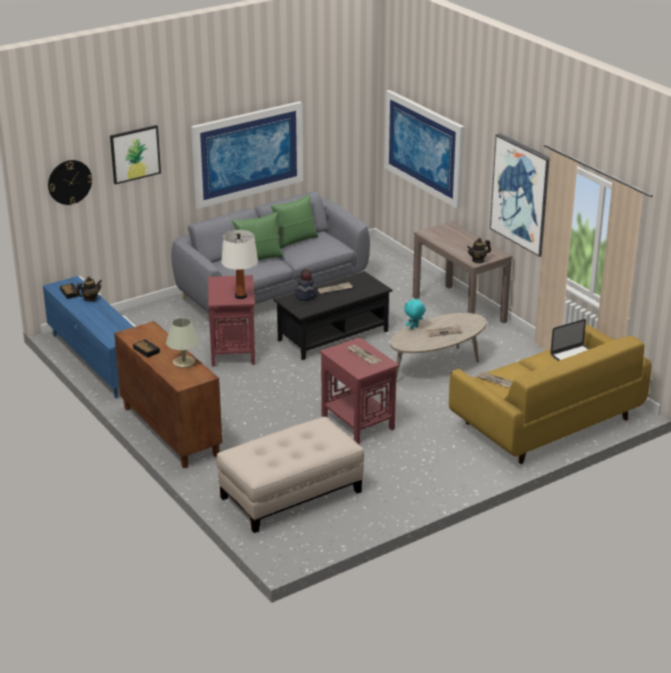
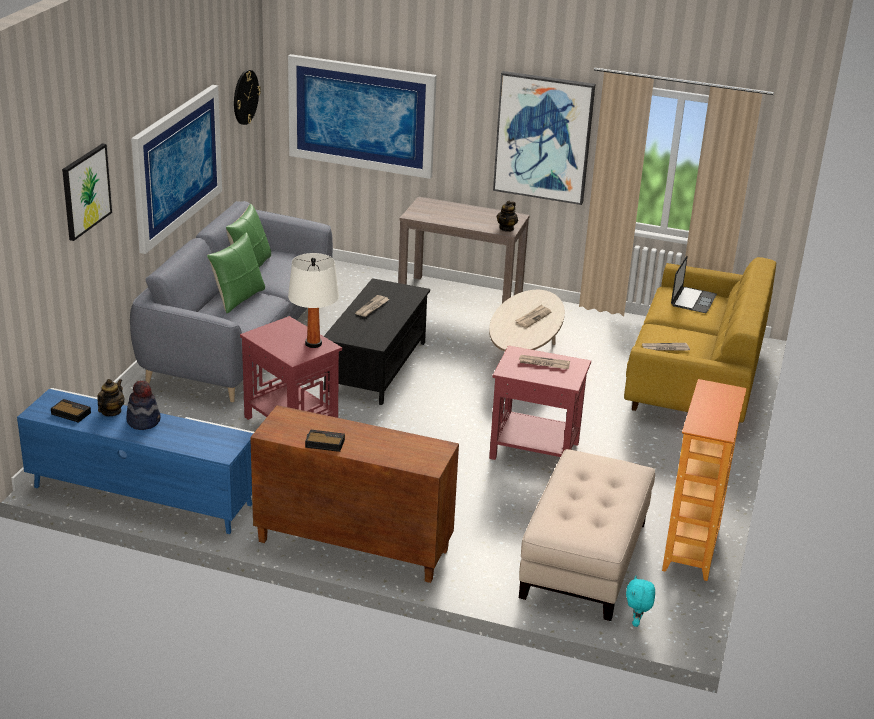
camera: 40 degrees left, 0 degrees up
(69, 182) = (29, 250): wall clock -> wall clock (245, 97)
(184, 362) = (392, 440): beige table lamp -> none
(306, 296) = (352, 324): hat -> hat (144, 421)
(368, 519) = (692, 549): none -> bookcase
(414, 328) = (499, 323): turquoise plush toy -> turquoise plush toy (637, 622)

